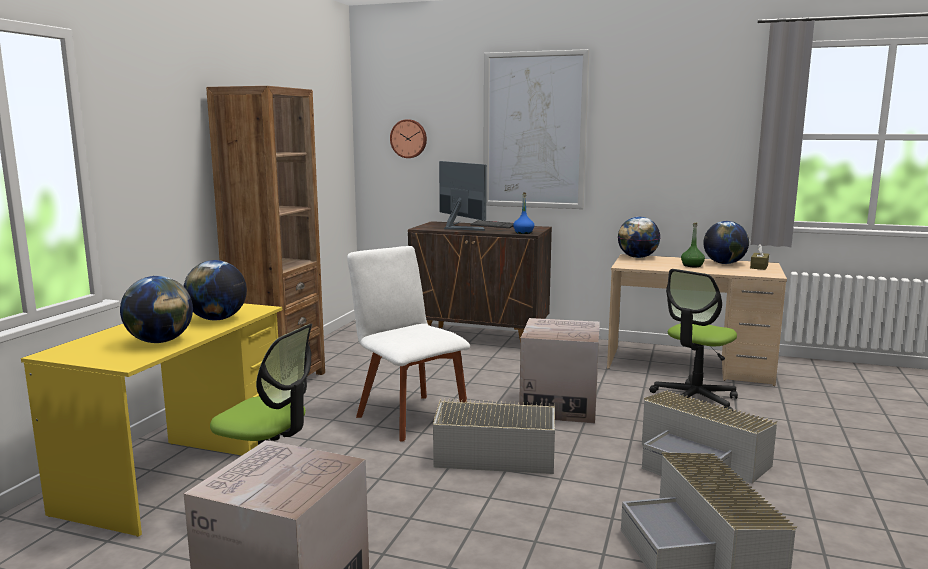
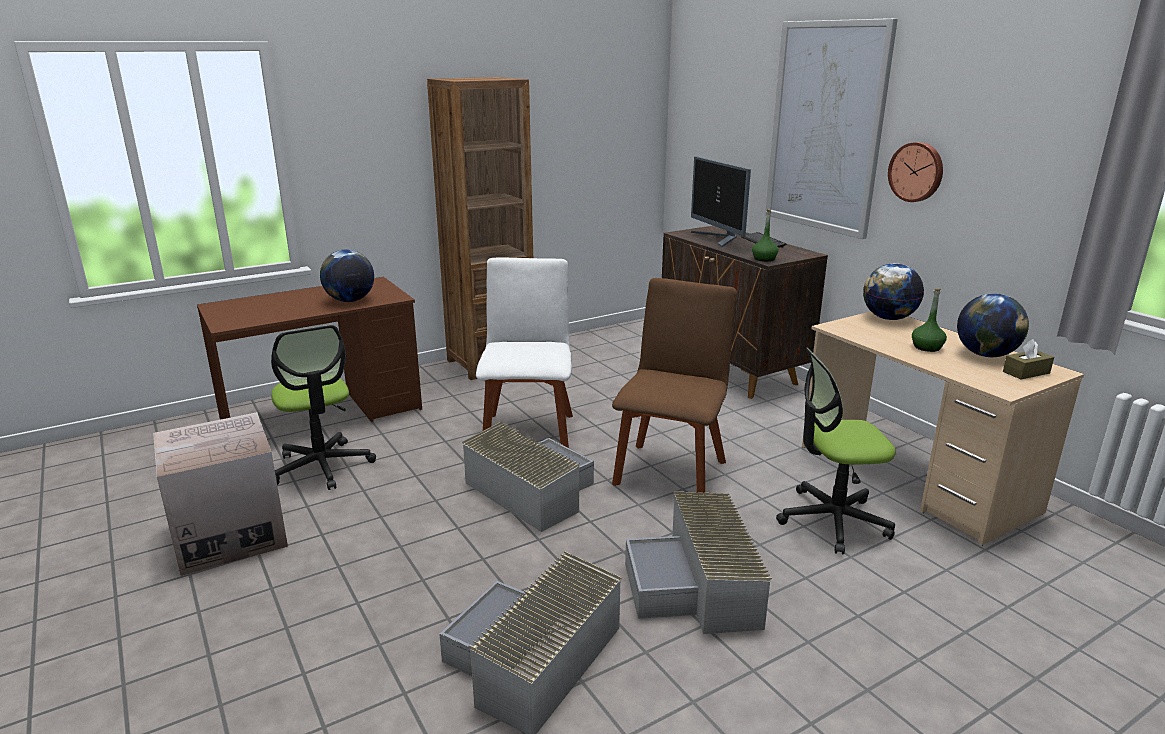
camera: 40 degrees right, 10 degrees up
(160, 341) = (278, 312): globe -> none
(180, 469) = (323, 415): yellow desk -> brown desk
(409, 138) = (710, 124): wall clock -> wall clock (917, 172)
(459, 227) = (718, 239): monitor -> monitor turned 150 degrees clockwise
(523, 232) = (764, 259): blue bottle -> green bottle
(559, 406) = (671, 469): cardboard box -> brown chair

